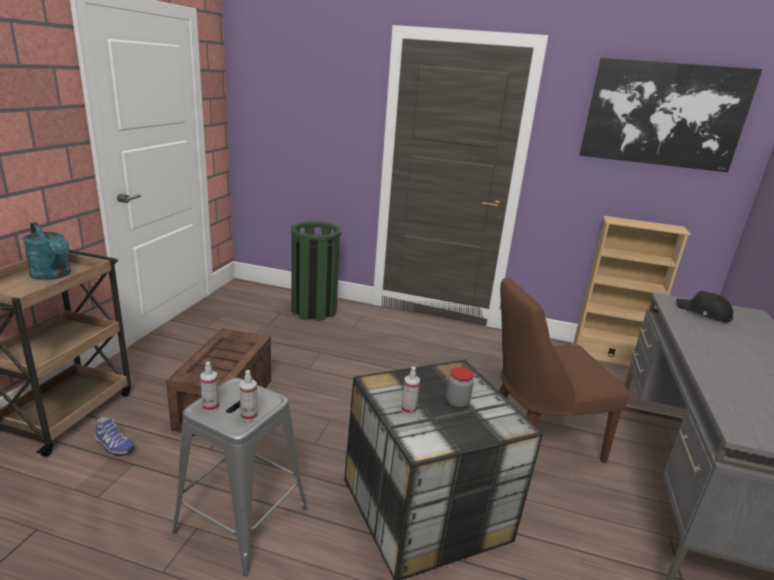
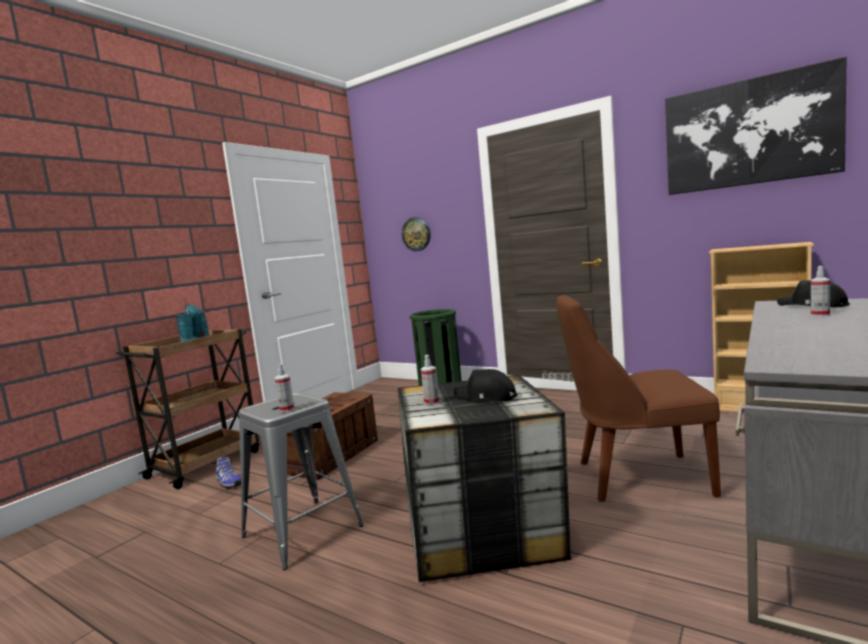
camera: 20 degrees right, 15 degrees down
(211, 406) = (262, 407): spray bottle -> spray bottle (820, 315)
(298, 129) = (416, 234): none -> wall clock
(457, 402) = (485, 397): jar -> black cap

